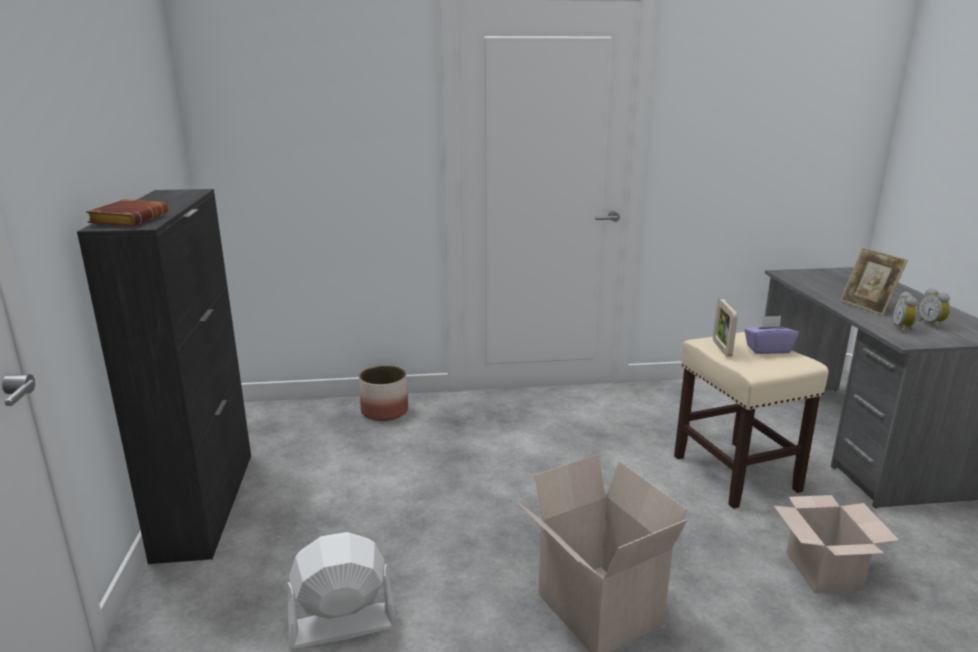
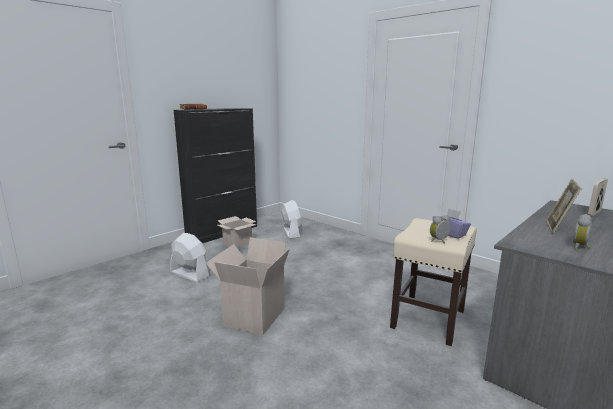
camera: 50 degrees right, 5 degrees down
(342, 438) = (291, 232): none -> white fan
(385, 411) = (322, 231): planter -> none
(722, 348) = (422, 225): picture frame -> picture frame (594, 213)
(825, 572) = (375, 374): cardboard box -> cardboard box (237, 244)
(903, 328) = (541, 240): alarm clock -> alarm clock (439, 241)

